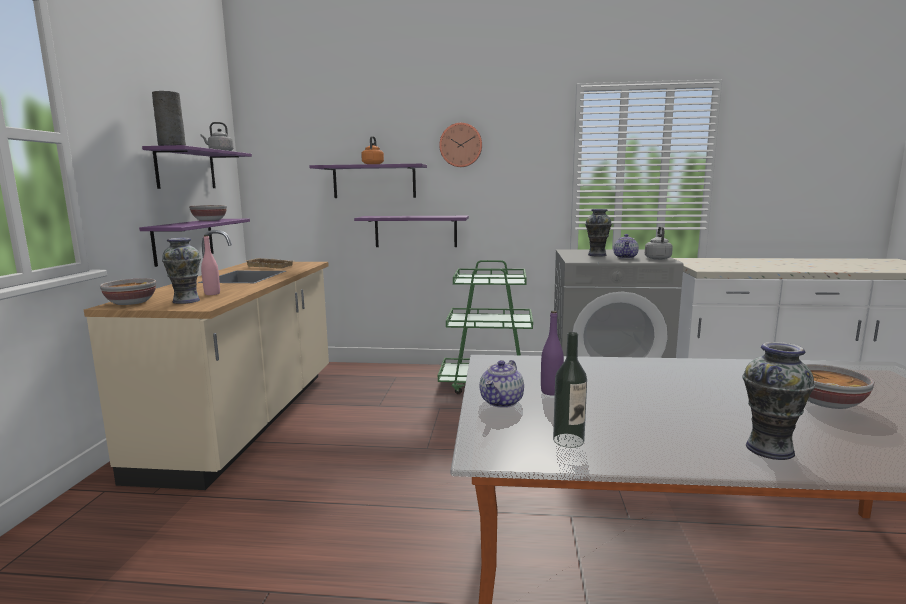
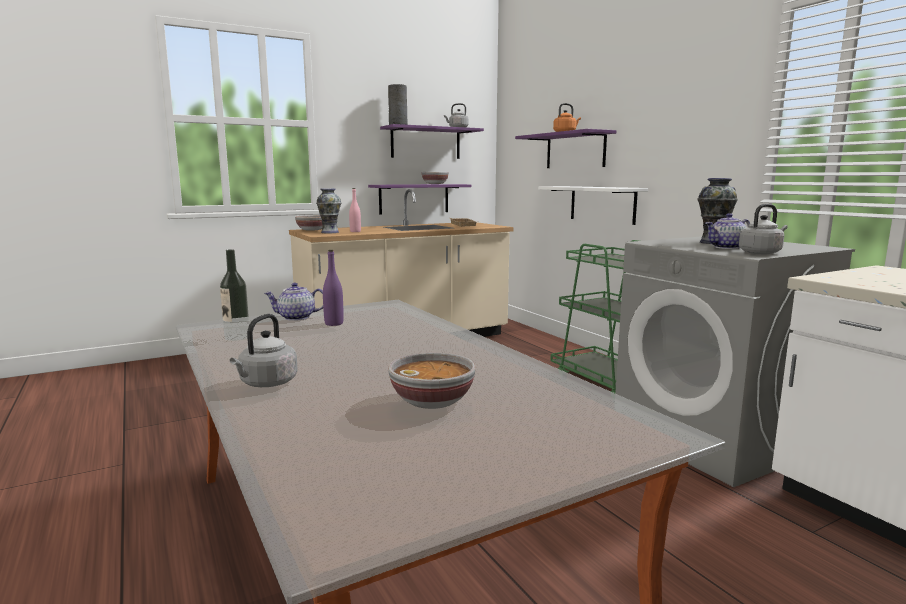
camera: 55 degrees right, 0 degrees up
(415, 231) = (602, 204): purple shelf -> white shelf
(461, 145) = (647, 104): wall clock -> none
(770, 449) = (266, 383): vase -> grey kettle

